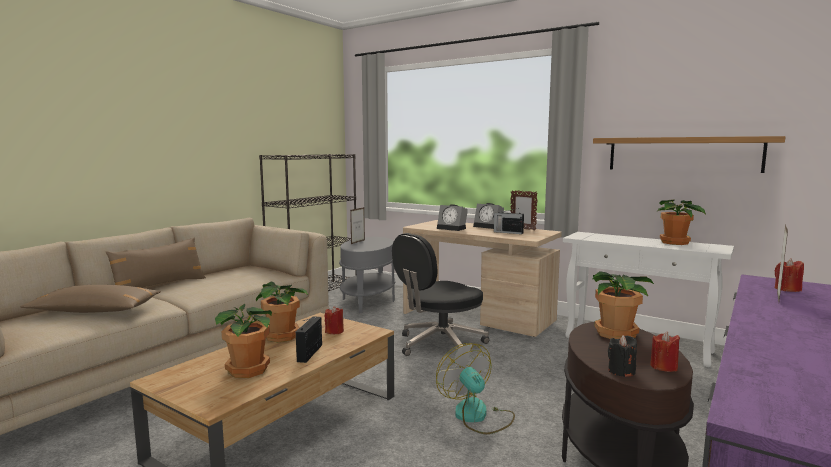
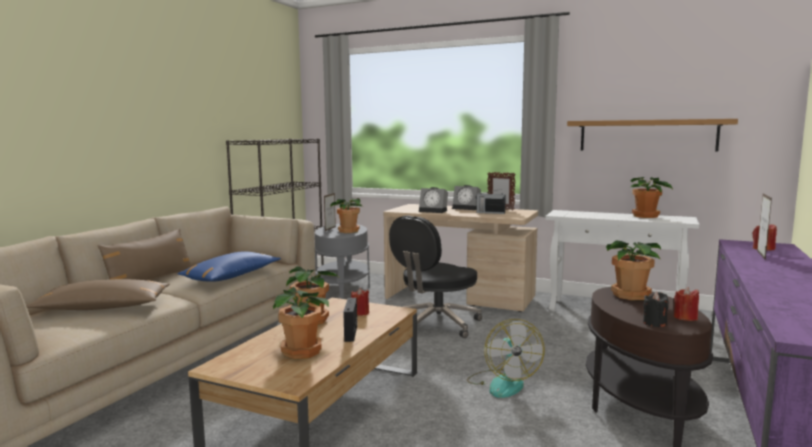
camera: 10 degrees left, 0 degrees up
(232, 286) = (231, 276): none -> blue pillow
(373, 245) = (348, 231): none -> potted plant
(477, 416) = (502, 383): fan -> fan turned 150 degrees counterclockwise

